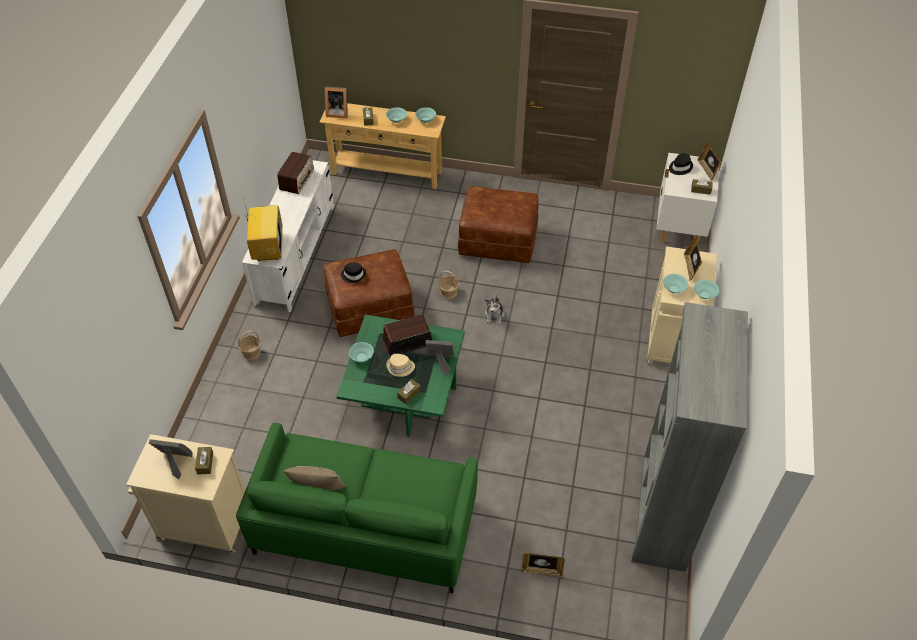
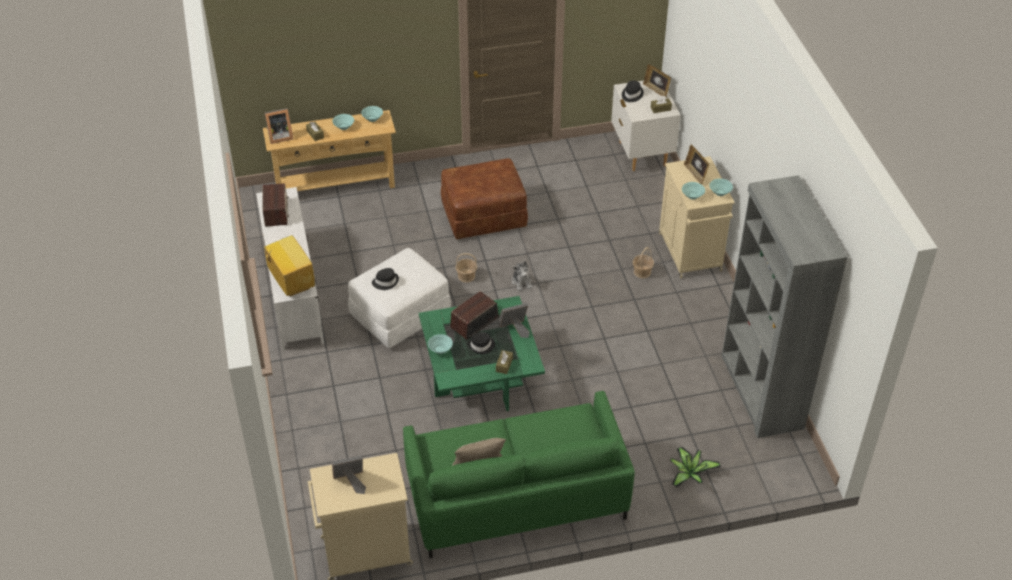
camera: 25 degrees left, 5 degrees down
(205, 463) = (379, 472): brown tissue box -> none
(251, 352) = (309, 392): basket -> basket (642, 272)
(370, 307) = (400, 314): brown ottoman -> white ottoman
(400, 367) = (481, 346): beige hat -> black hat
(542, 571) = (690, 473): picture frame -> potted plant

